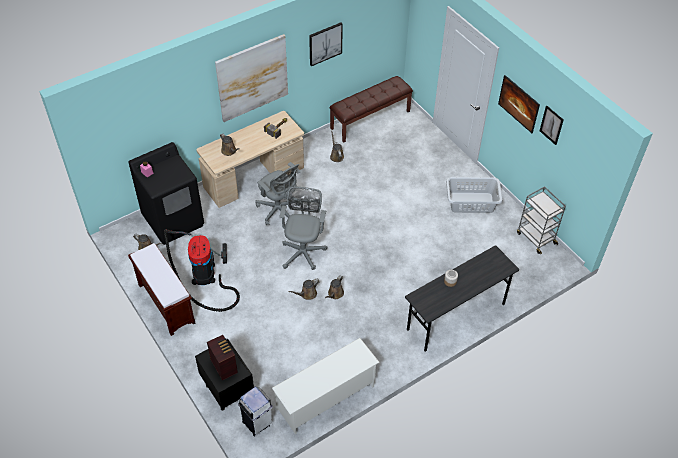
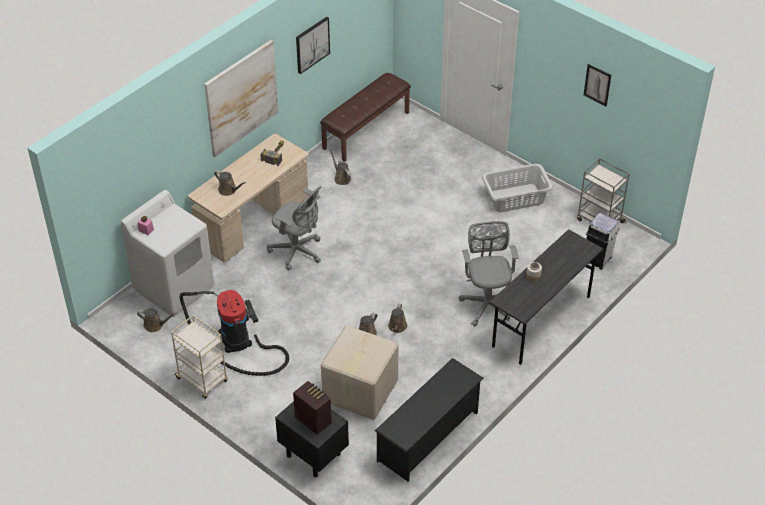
camera: 15 degrees left, 5 degrees down
(165, 303) = (202, 380): brown bench -> beige cart
(173, 220) = (174, 288): black washing machine -> white washing machine
(257, 423) = (361, 481): white trash can -> white trash can (598, 259)
(284, 342) = (359, 391): none -> cardboard box
(303, 251) = (343, 290): grey office chair -> grey office chair (487, 303)
(326, 397) = (428, 436): white shoe rack -> black shoe rack
(517, 111) = (552, 78): picture -> none

